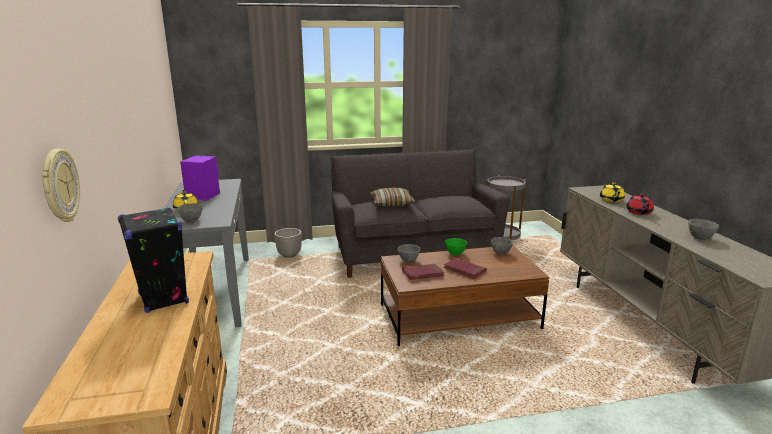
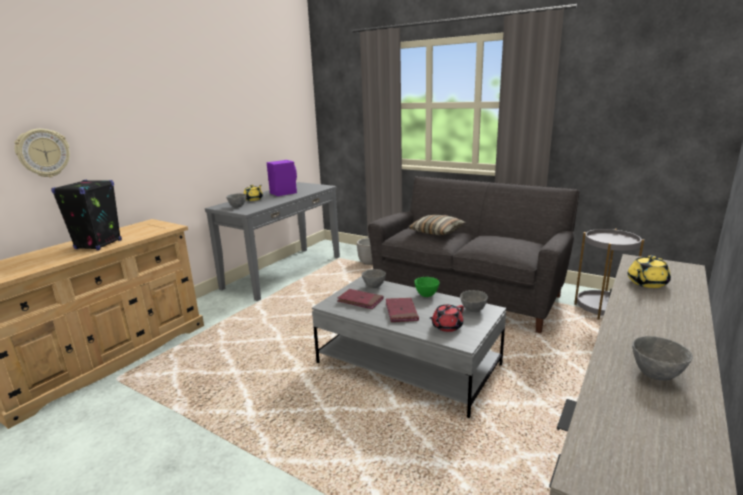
camera: 45 degrees right, 0 degrees up
(458, 316) = (408, 364): brown coffee table -> grey coffee table
(639, 212) = (646, 309): red teapot -> red teapot (446, 326)

